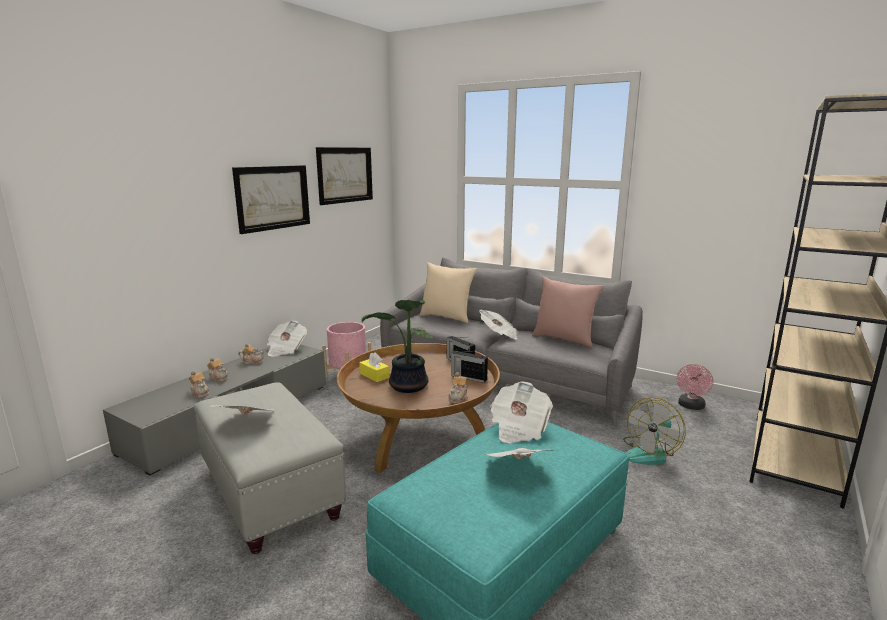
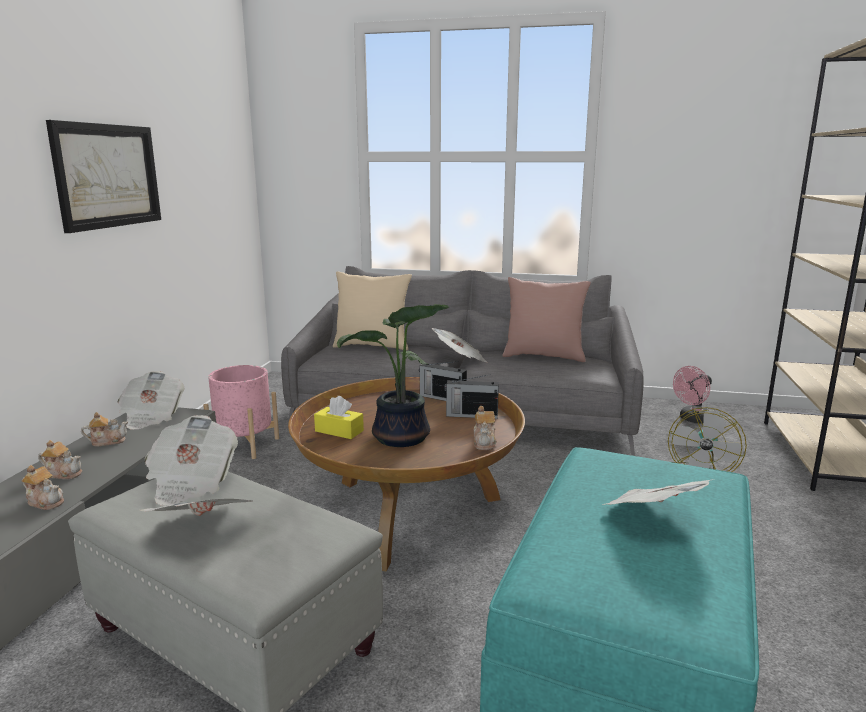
camera: 20 degrees left, 0 degrees up
(345, 175) = (199, 148): picture -> none
(518, 428) = (602, 466): newspaper -> newspaper (191, 482)
(691, 406) = (692, 419): pink fan -> pink fan turned 45 degrees clockwise

